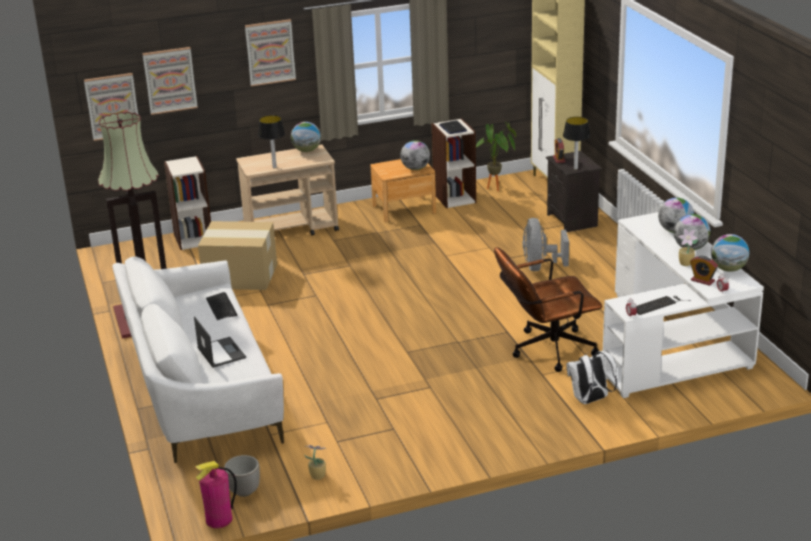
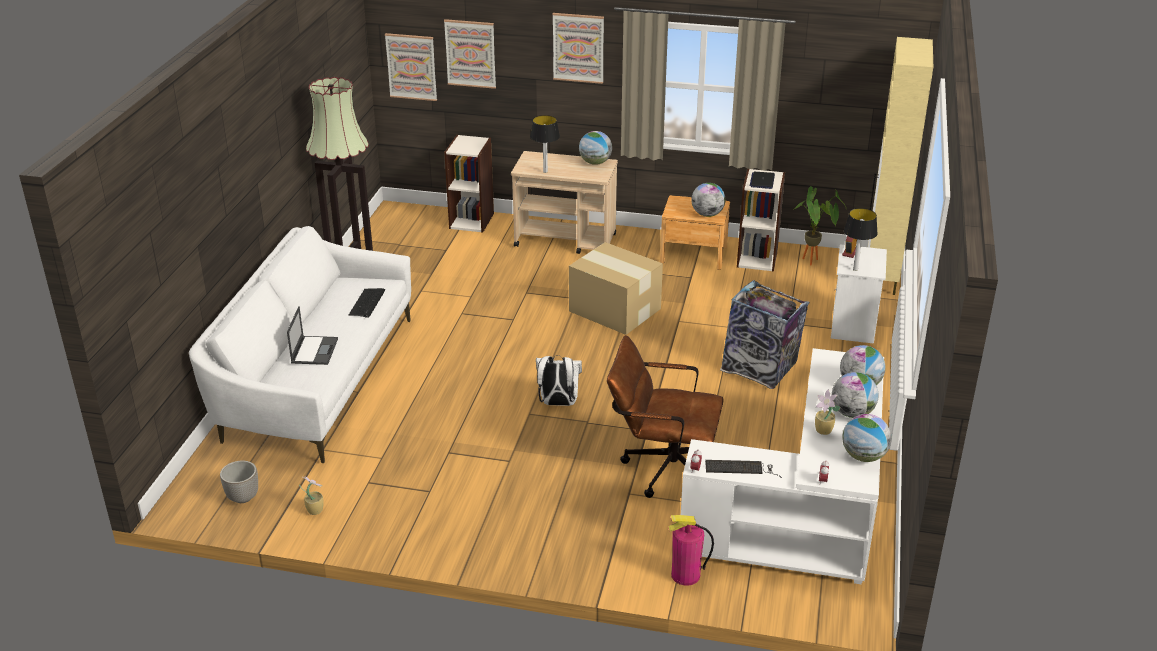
camera: 30 degrees right, 5 degrees up
(219, 519) = (195, 516): fire extinguisher -> fire extinguisher (685, 575)
(241, 276) = (471, 275): cardboard box -> cardboard box (615, 310)
(540, 267) = (760, 369): grey fan -> trash can
(573, 220) = (854, 327): black nightstand -> white nightstand
(590, 400) = (645, 544): white backpack -> white backpack (558, 403)
(702, 280) = (817, 459): alarm clock -> none

